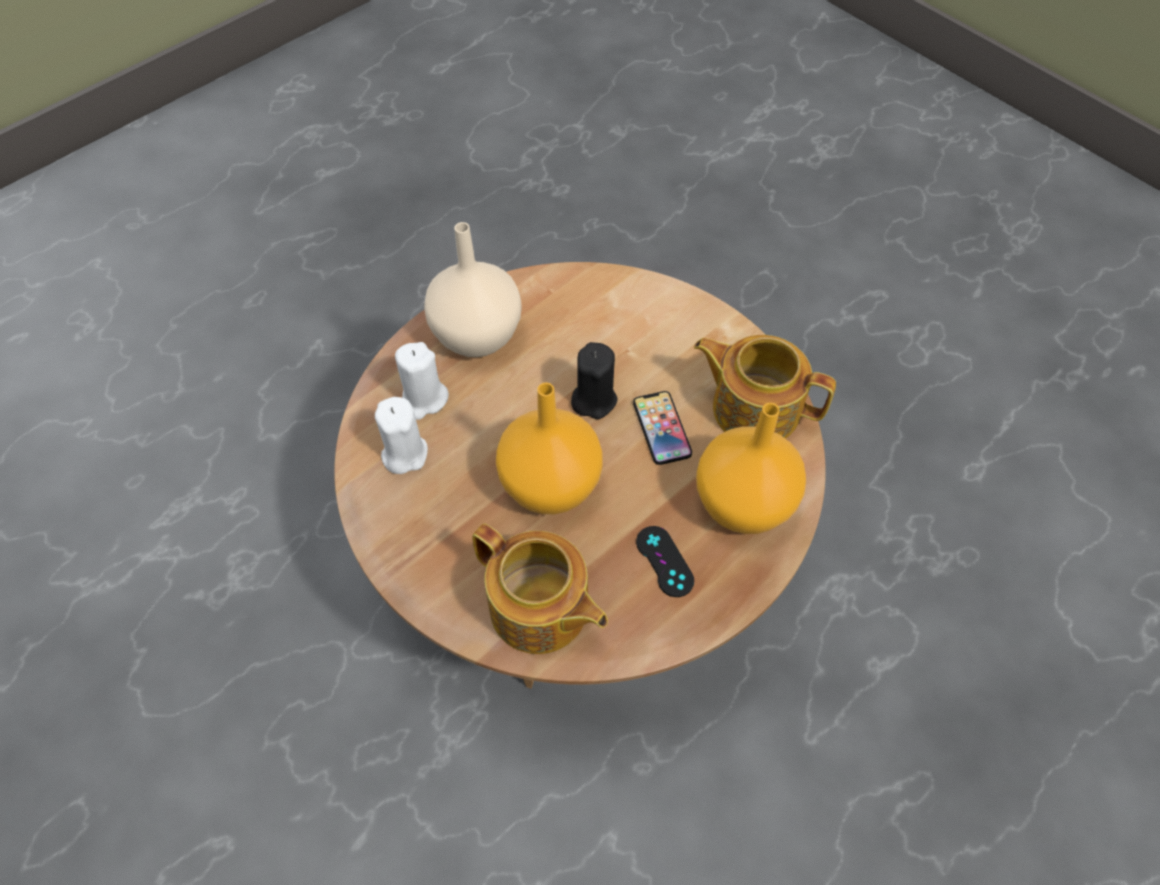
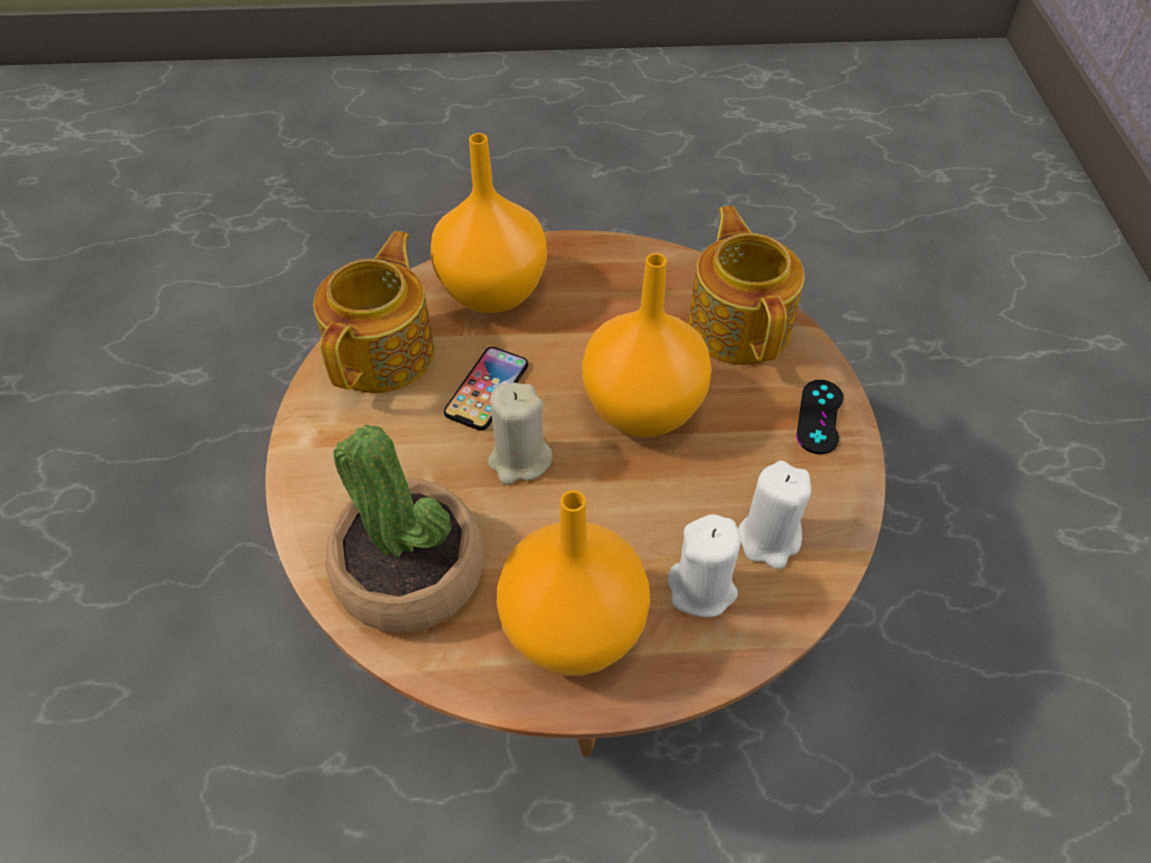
camera: 140 degrees left, 5 degrees down
(479, 336) = (572, 626): beige vase -> orange vase
(587, 307) = (411, 570): none -> potted plant
(594, 399) = (519, 459): black candle -> beige candle
(664, 561) = (602, 295): black game controller -> black game controller (819, 417)
(754, 407) = (384, 352): teapot -> teapot turned 135 degrees counterclockwise

